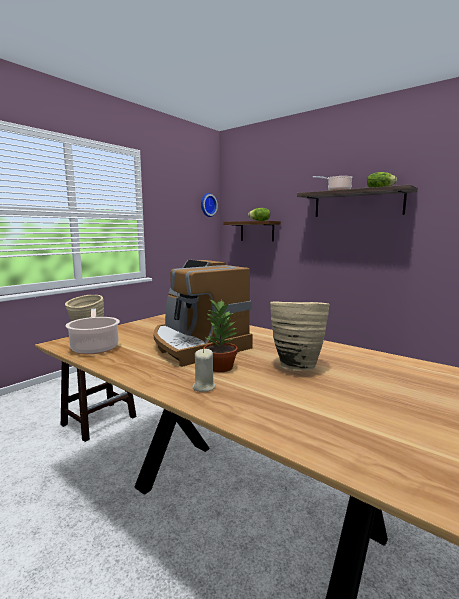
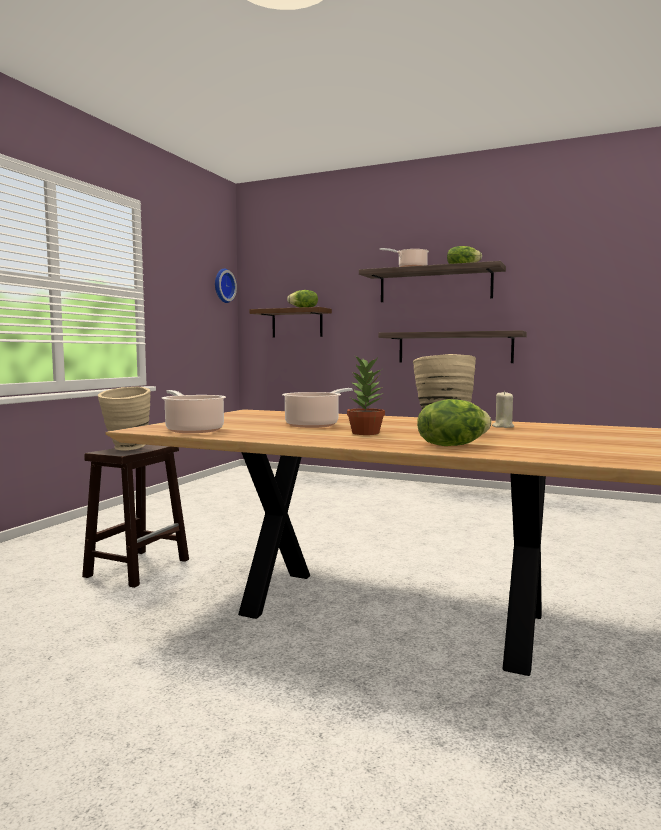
camera: 15 degrees left, 5 degrees down
(196, 345) = (314, 425): coffee machine -> cooking pot
(203, 387) = (367, 441): beige candle -> beige candle (503, 426)
(274, 409) = (452, 445): none -> lettuce
(370, 253) = (454, 347): none -> shelf

